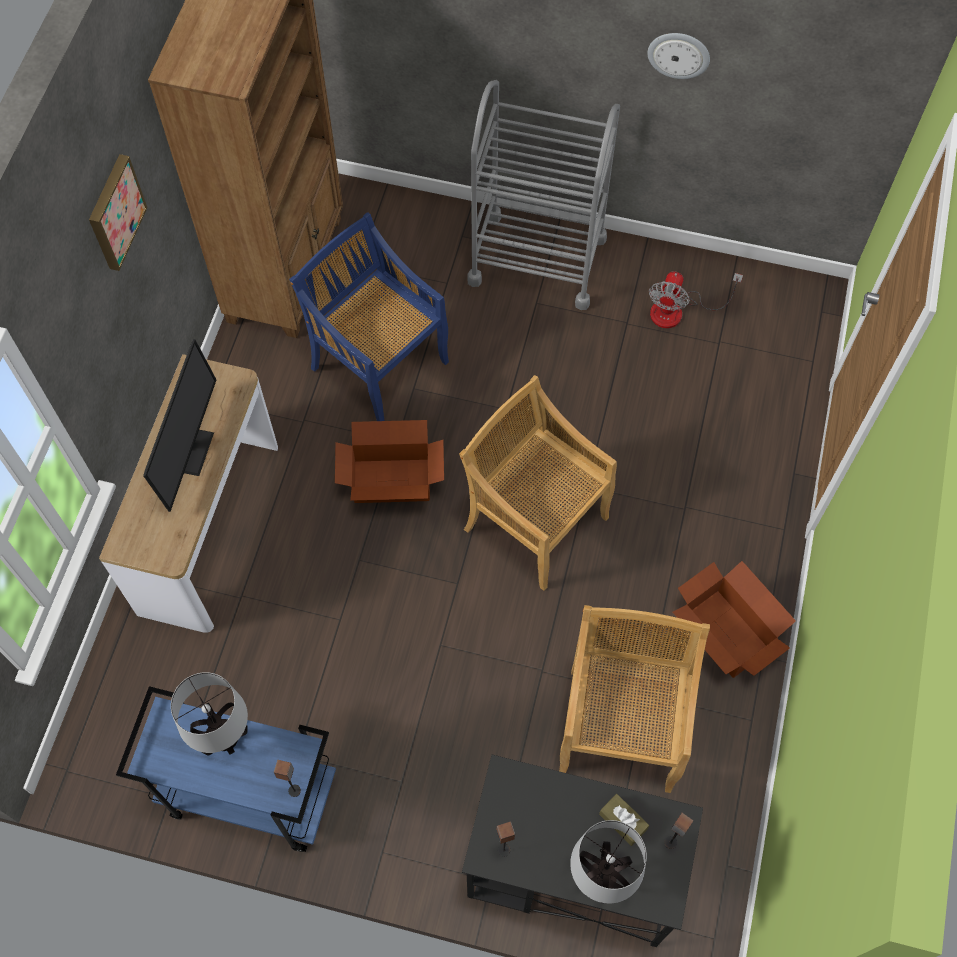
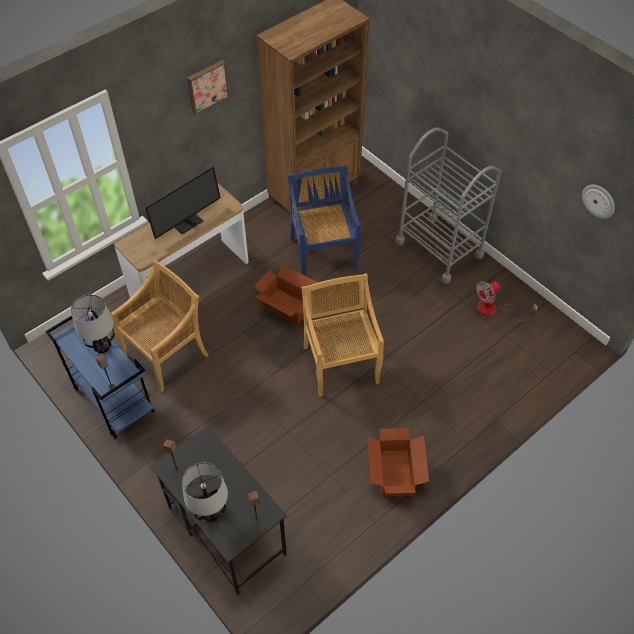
camera: 35 degrees right, 10 degrees down
(621, 726) = (306, 481): beige chair -> beige chair (167, 354)
(623, 821) = (242, 495): brown tissue box -> none
(679, 54) = (537, 152): wall clock -> wall clock (599, 200)

